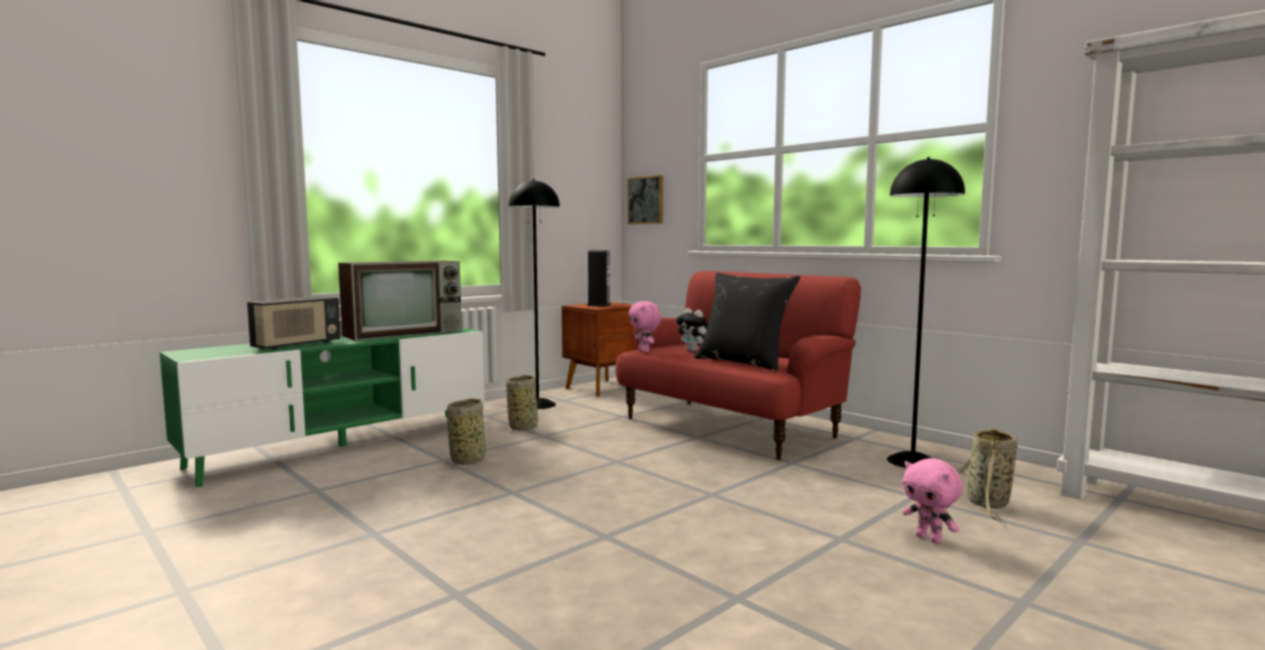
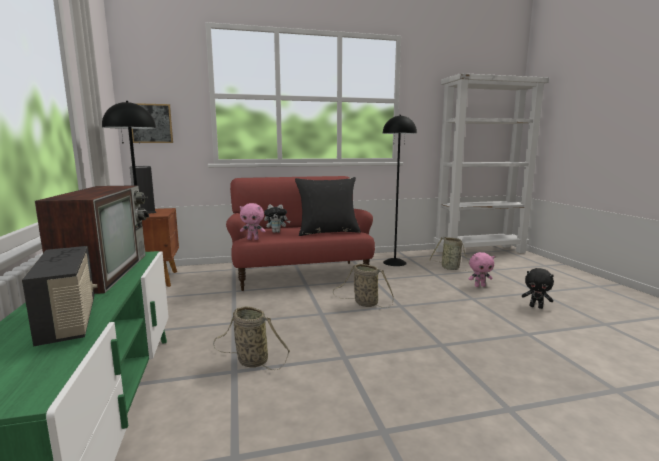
camera: 60 degrees left, 5 degrees up
(523, 427) = (199, 324): basket -> basket (364, 303)
(907, 602) = (536, 307): none -> black plush toy

